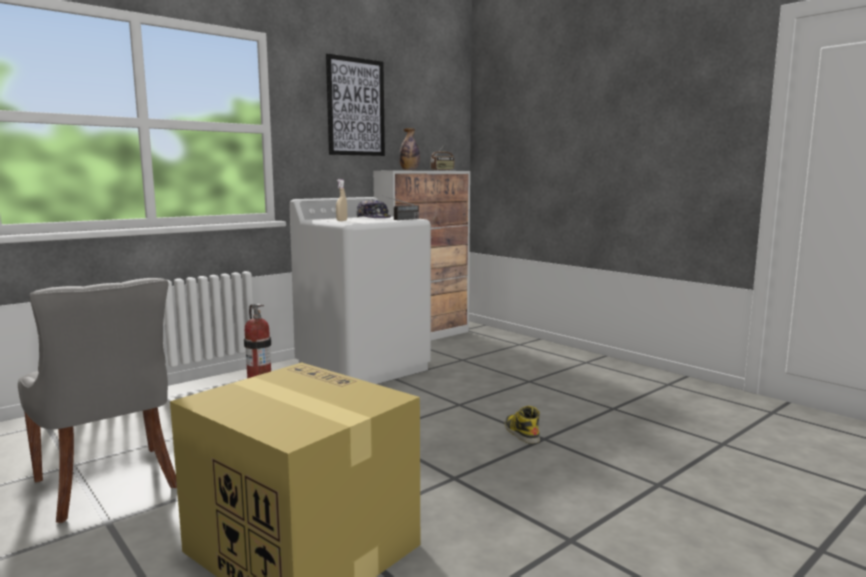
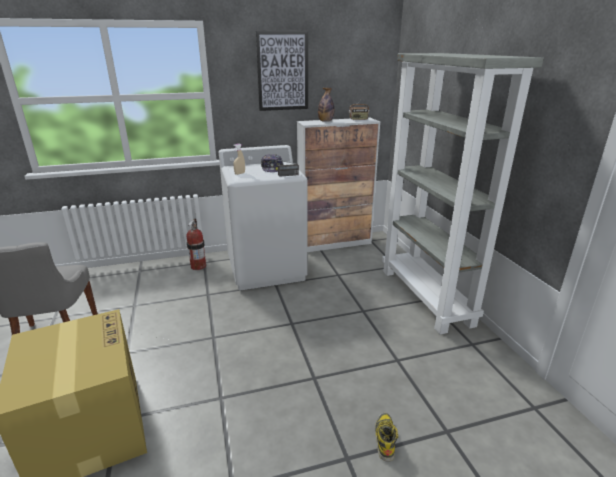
camera: 25 degrees right, 15 degrees up
(520, 432) = (304, 366): boot -> boot (384, 438)
(581, 360) = (426, 297): none -> grey bookcase

